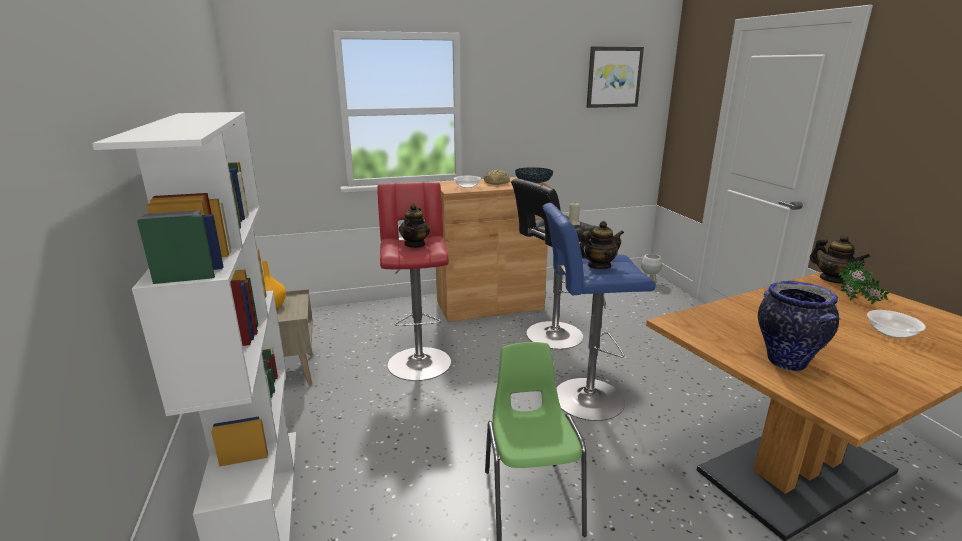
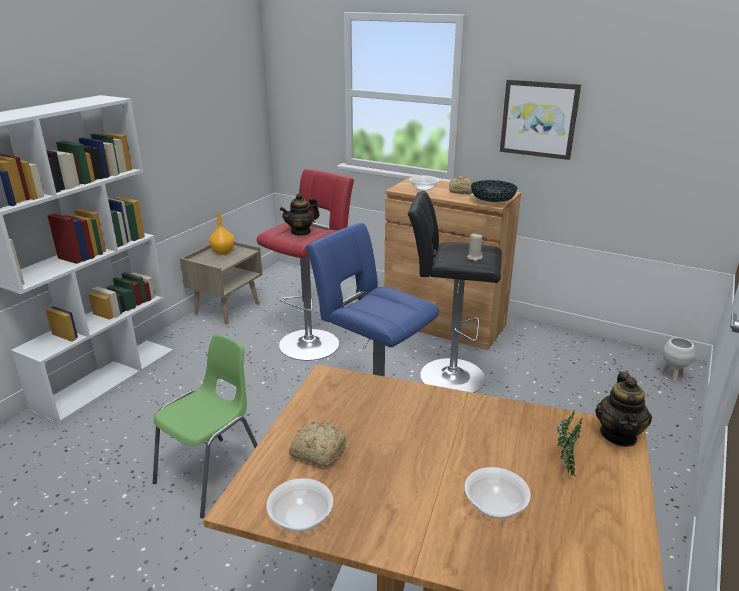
camera: 45 degrees right, 5 degrees up
(598, 266) = (378, 303): teapot -> none
(613, 77) = (673, 79): picture -> picture (539, 119)
(785, 362) = (317, 451): vase -> bread
(876, 397) = (301, 517): none -> bowl

